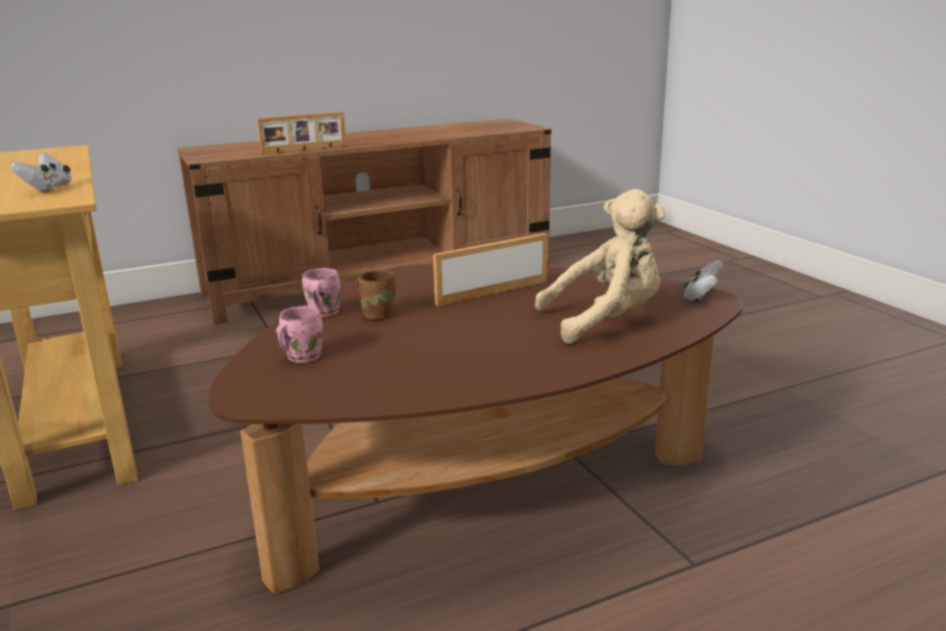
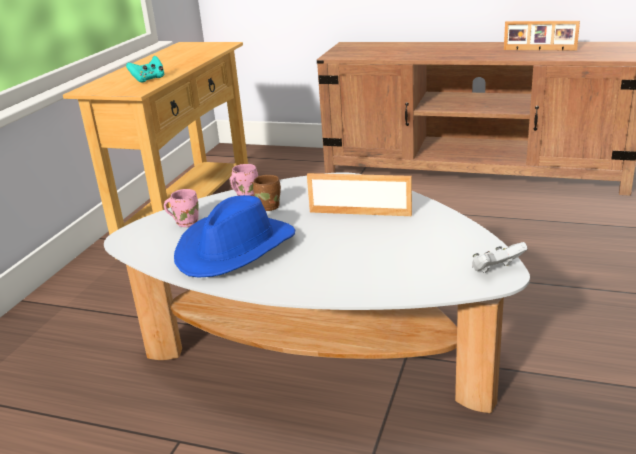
camera: 45 degrees right, 5 degrees up
(47, 189) = (148, 79): white game controller -> turquoise game controller
(304, 150) = (404, 57): picture frame -> picture frame (539, 50)
(428, 359) = (236, 248): none -> blue hat
(482, 485) = (320, 352): brown coffee table -> white coffee table
(606, 320) = (384, 263): beige plush toy -> none

